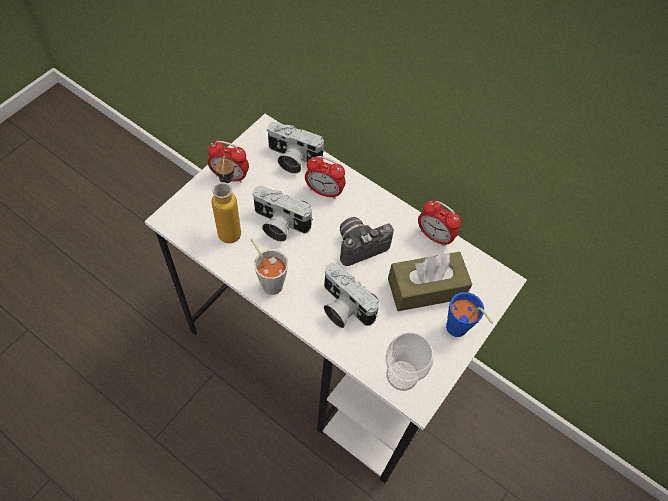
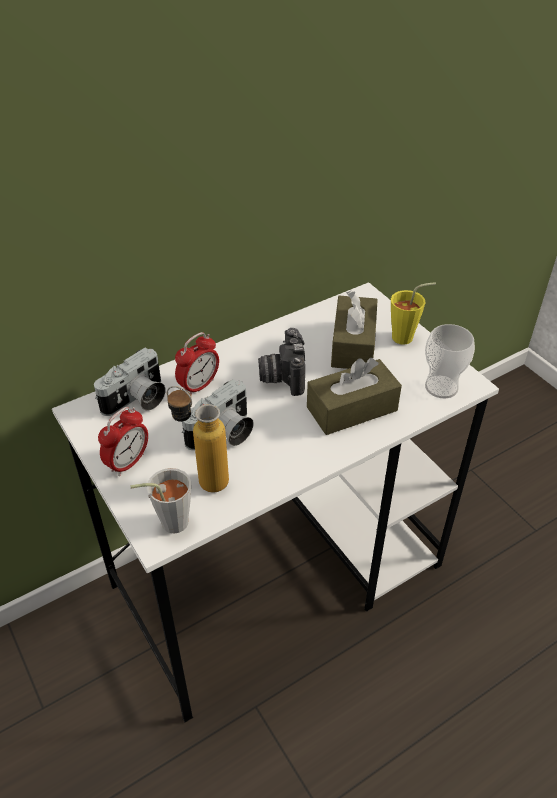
camera: 65 degrees left, 15 degrees down
(270, 281) = (296, 460): grey cup -> grey cup (168, 523)
(343, 307) = (352, 409): camera -> brown tissue box
(434, 236) = (297, 322): alarm clock -> none
(459, 331) = (407, 337): blue cup -> yellow cup

